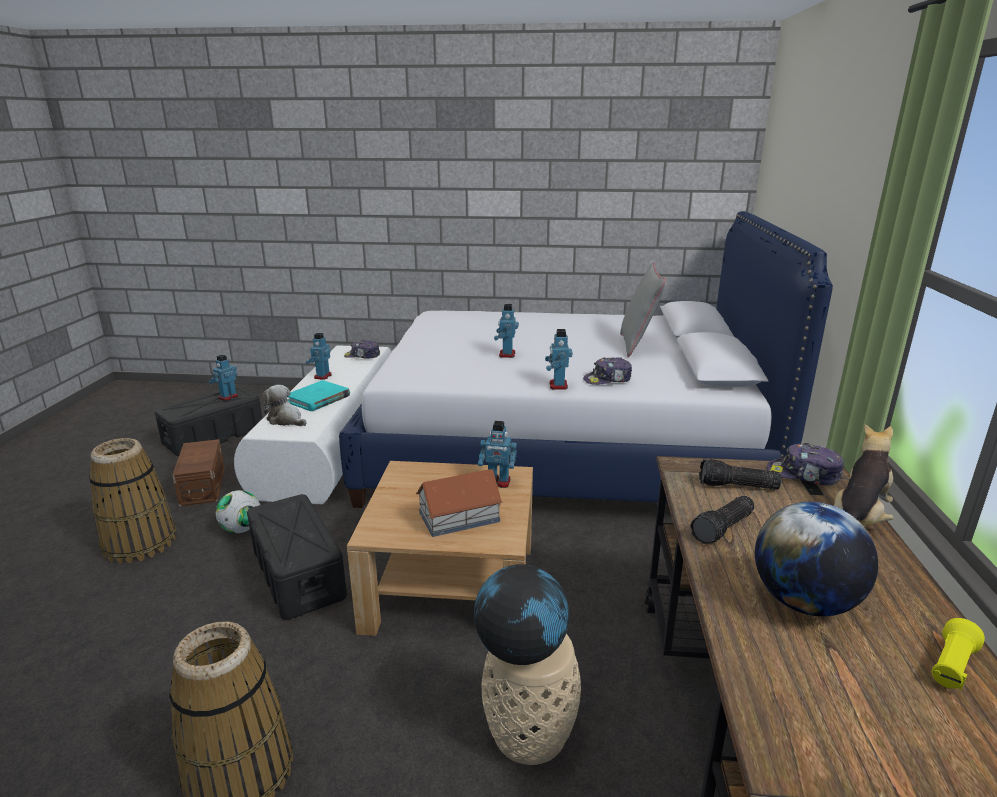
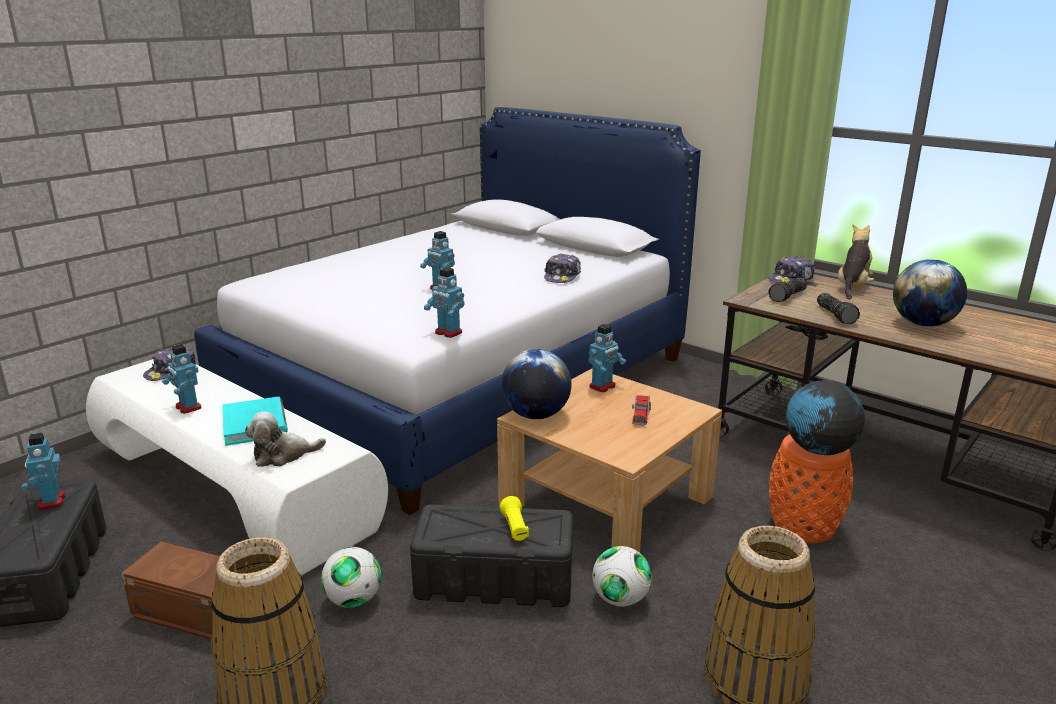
camera: 55 degrees left, 0 degrees up
(312, 645) = (620, 599): none -> football
(410, 472) = (536, 415): none -> globe
(460, 517) = (641, 416): toy house -> toy truck
(529, 733) = (803, 526): beige stool -> orange stool
(557, 385) = (547, 293): toy robot -> toy robot (448, 333)
(637, 345) = (506, 248): grey pillow -> none
(858, 520) = (852, 287): plush toy -> plush toy turned 45 degrees clockwise
(951, 667) = (989, 318): yellow flashlight -> yellow flashlight (515, 528)

